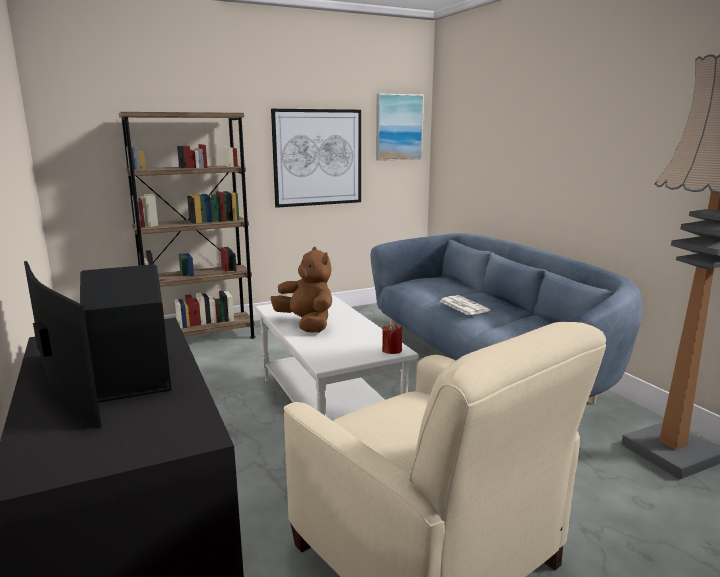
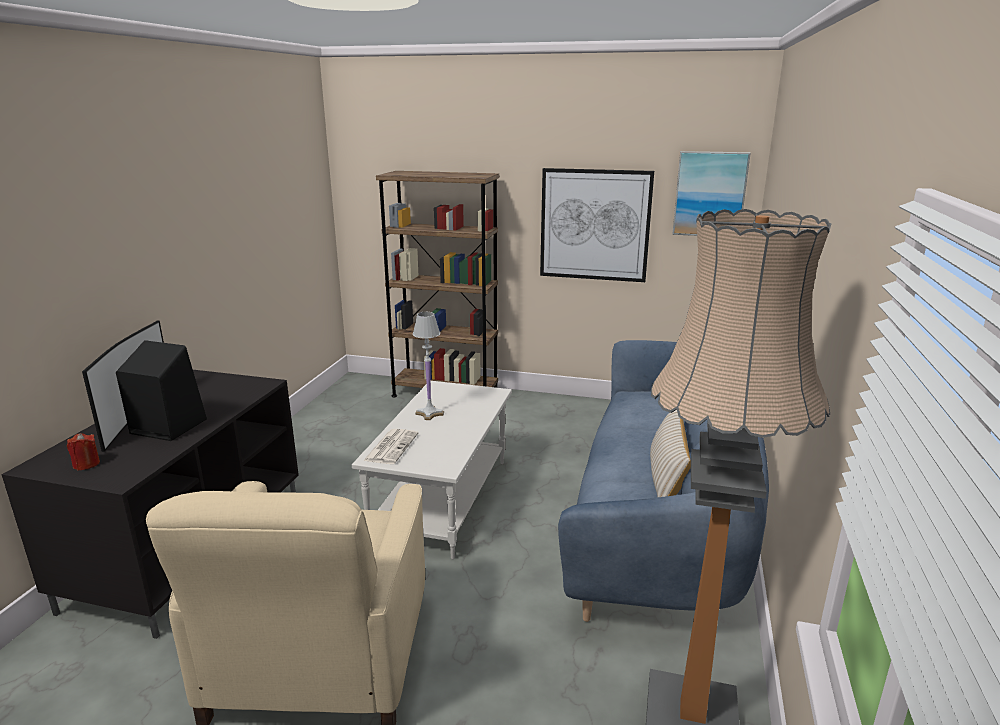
camera: 40 degrees right, 5 degrees up
(307, 324) = (430, 414): brown plush toy -> white table lamp
(392, 350) = (441, 466): red candle -> red candle (86, 464)
(463, 306) = (627, 443): newspaper -> newspaper (391, 447)
(520, 315) = (666, 477): none -> beige pillow

